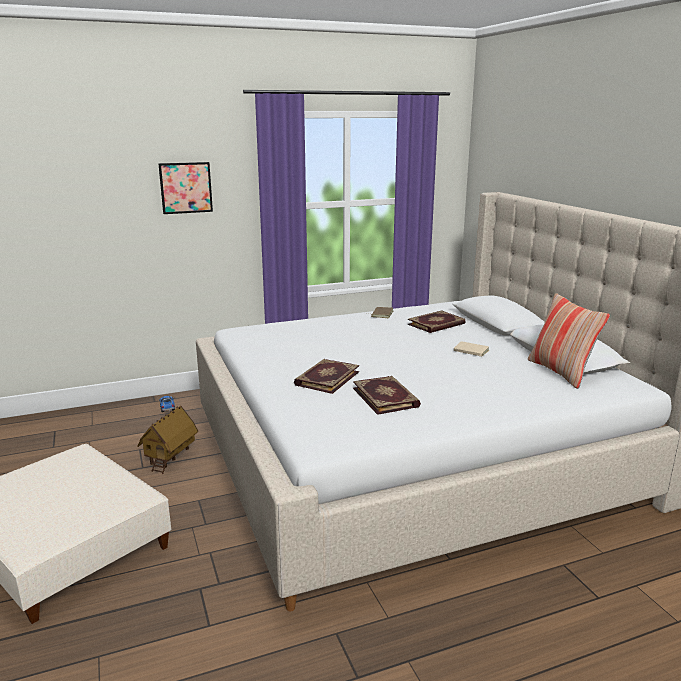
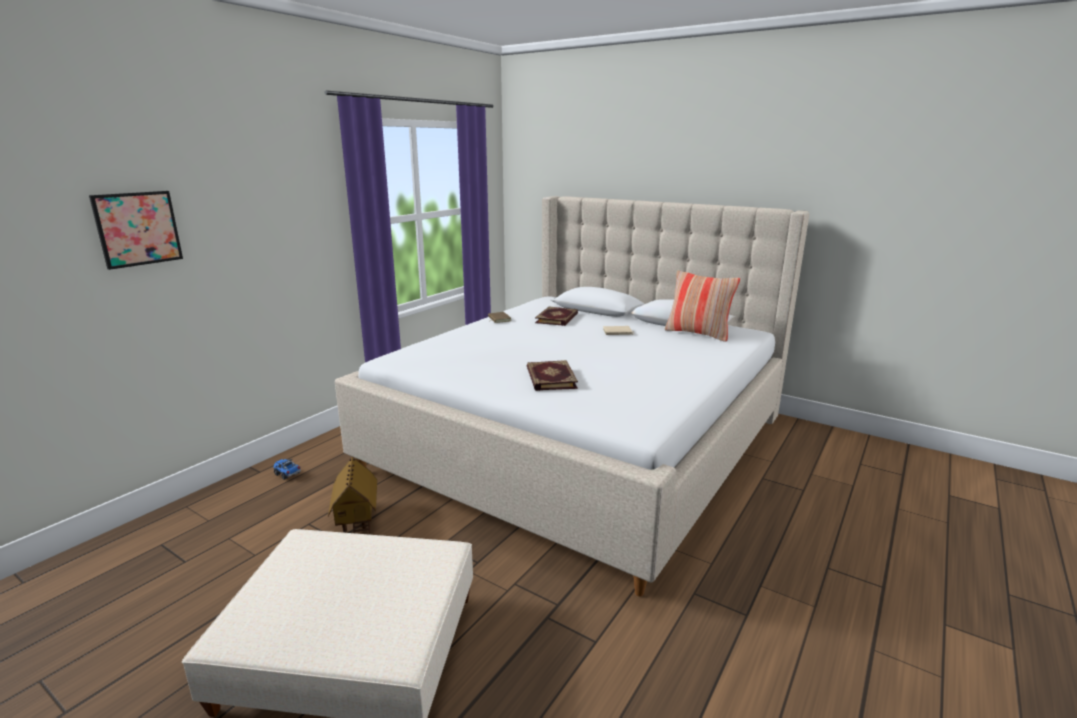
camera: 35 degrees left, 0 degrees up
(186, 188) = (266, 207): picture -> picture (138, 229)
(386, 397) = (622, 380): book -> none

